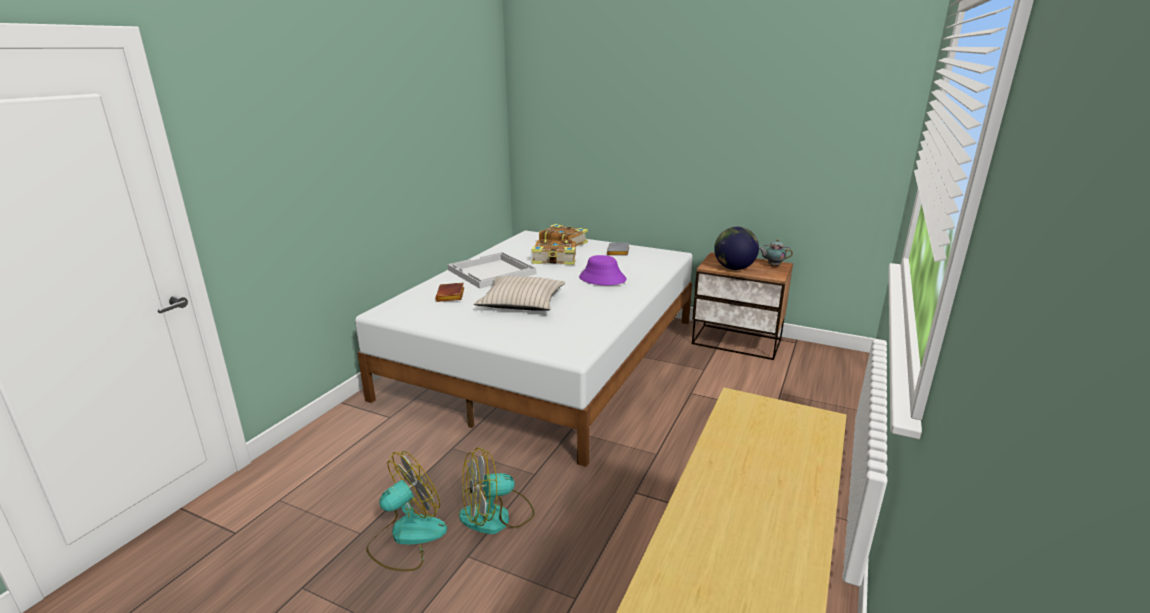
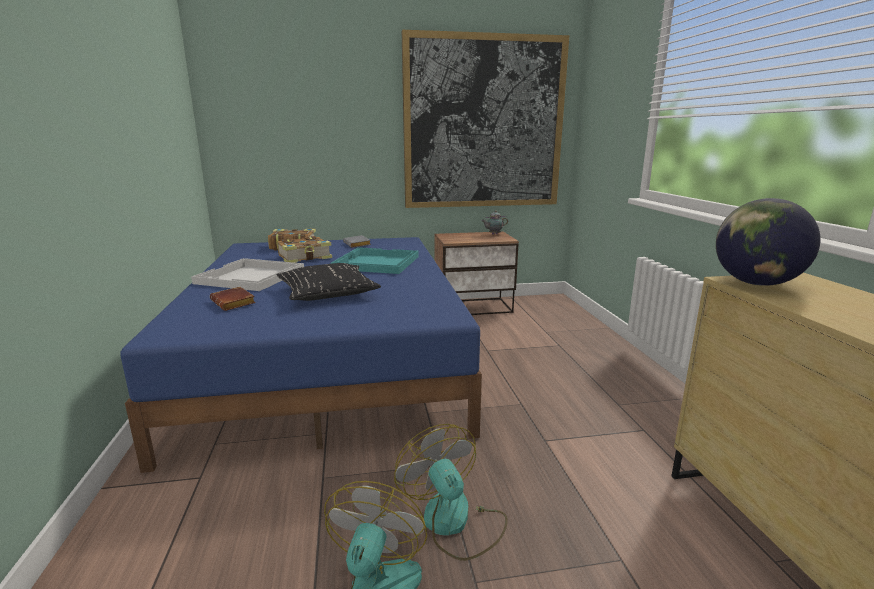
camera: 35 degrees left, 5 degrees down
(497, 516) = (454, 522): fan -> fan turned 120 degrees clockwise
(521, 303) = (328, 292): beige pillow -> black pillow
(548, 357) = (329, 359): white bed -> blue bed
(602, 279) = (376, 263): purple hat -> turquoise tray
(734, 268) = (470, 239): globe -> globe (755, 283)
(782, 136) = (483, 124): none -> picture

